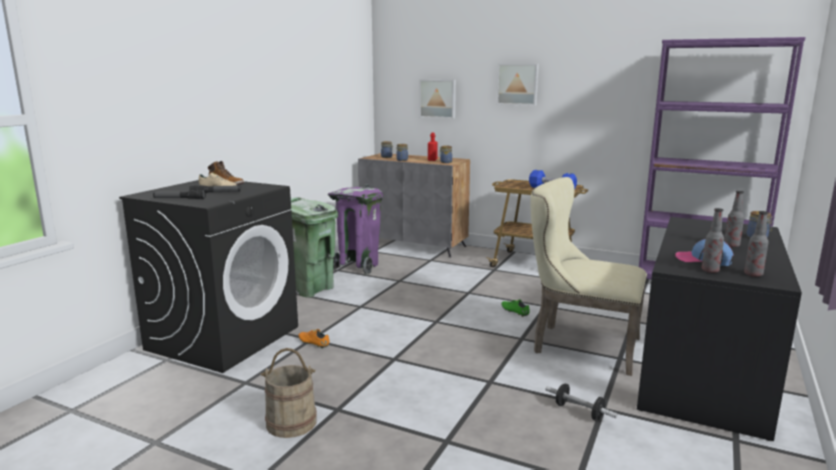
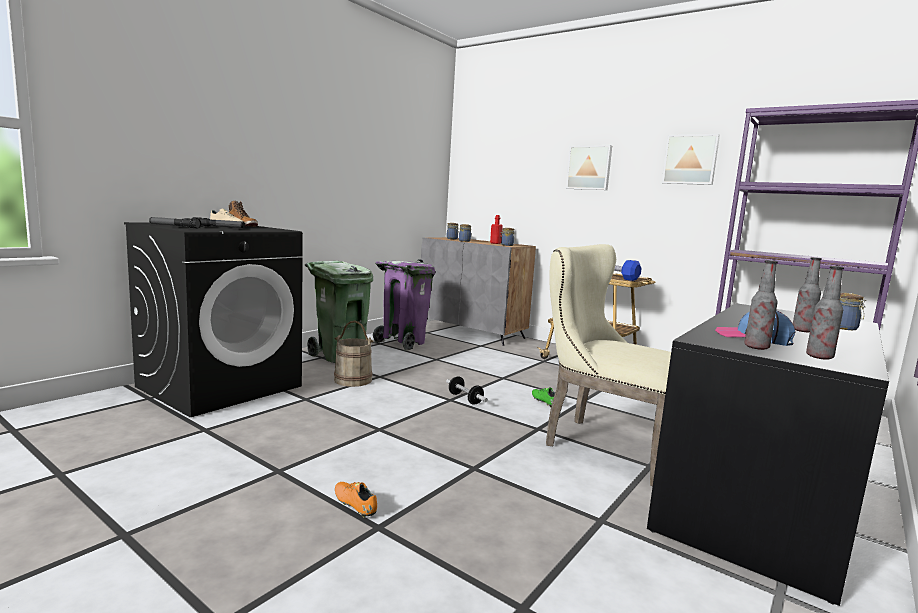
camera: 10 degrees right, 5 degrees down
(291, 422) = (217, 476): beige bucket -> beige bucket (353, 380)
(313, 343) = (305, 403): orange shoe -> orange shoe (355, 504)
(438, 98) = (509, 183): picture -> picture (690, 159)
(579, 411) = (567, 519): dumbbell -> dumbbell (465, 399)

